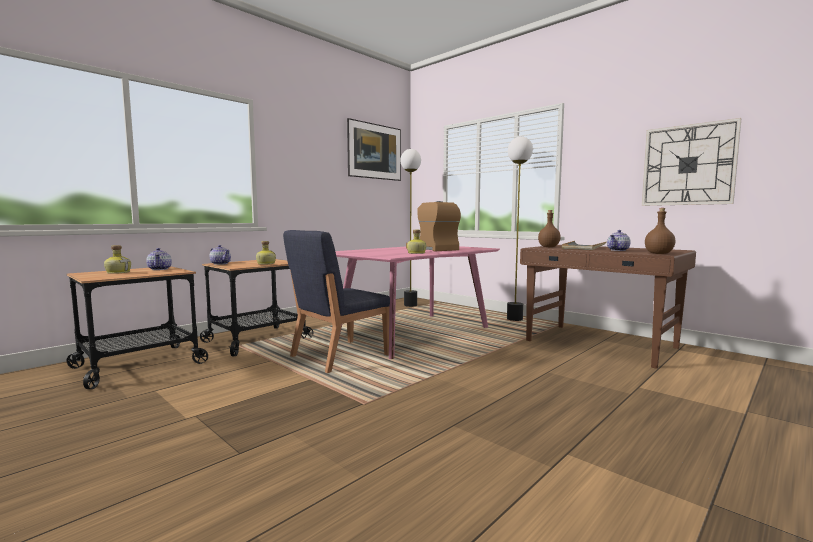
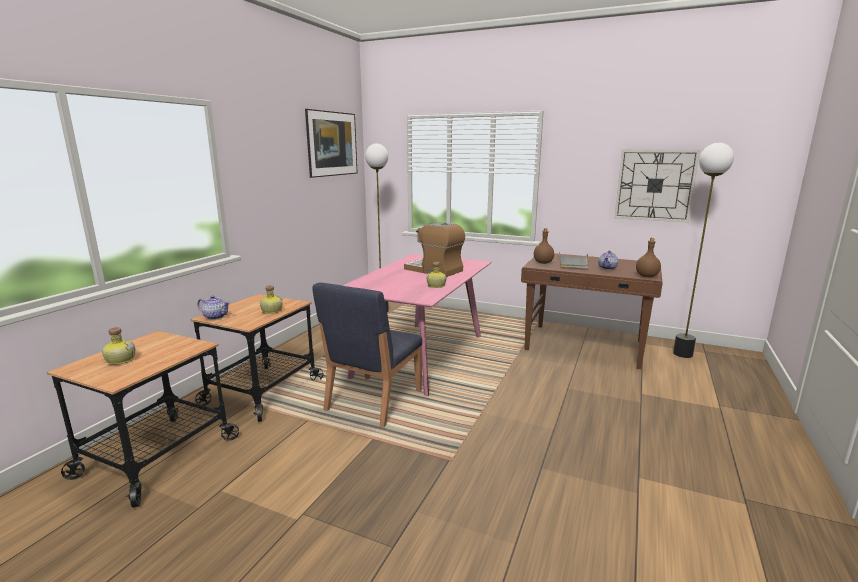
camera: 20 degrees left, 10 degrees up
(160, 269) = (161, 342): teapot -> none
(515, 319) = (495, 321): floor lamp -> floor lamp (683, 354)

